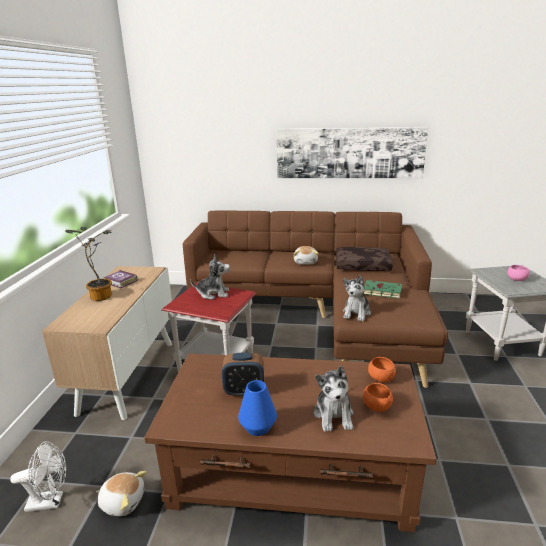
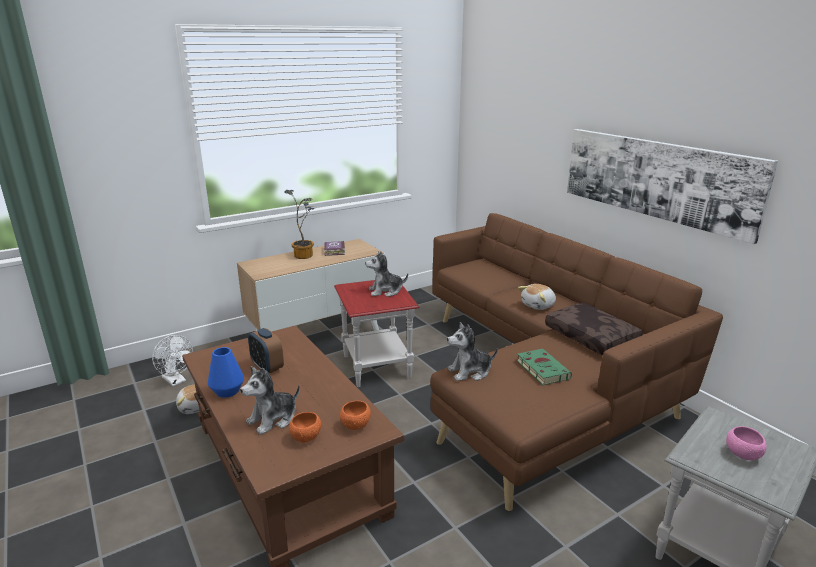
camera: 50 degrees right, 0 degrees up
(213, 294) = (385, 291): plush toy -> plush toy turned 120 degrees clockwise

